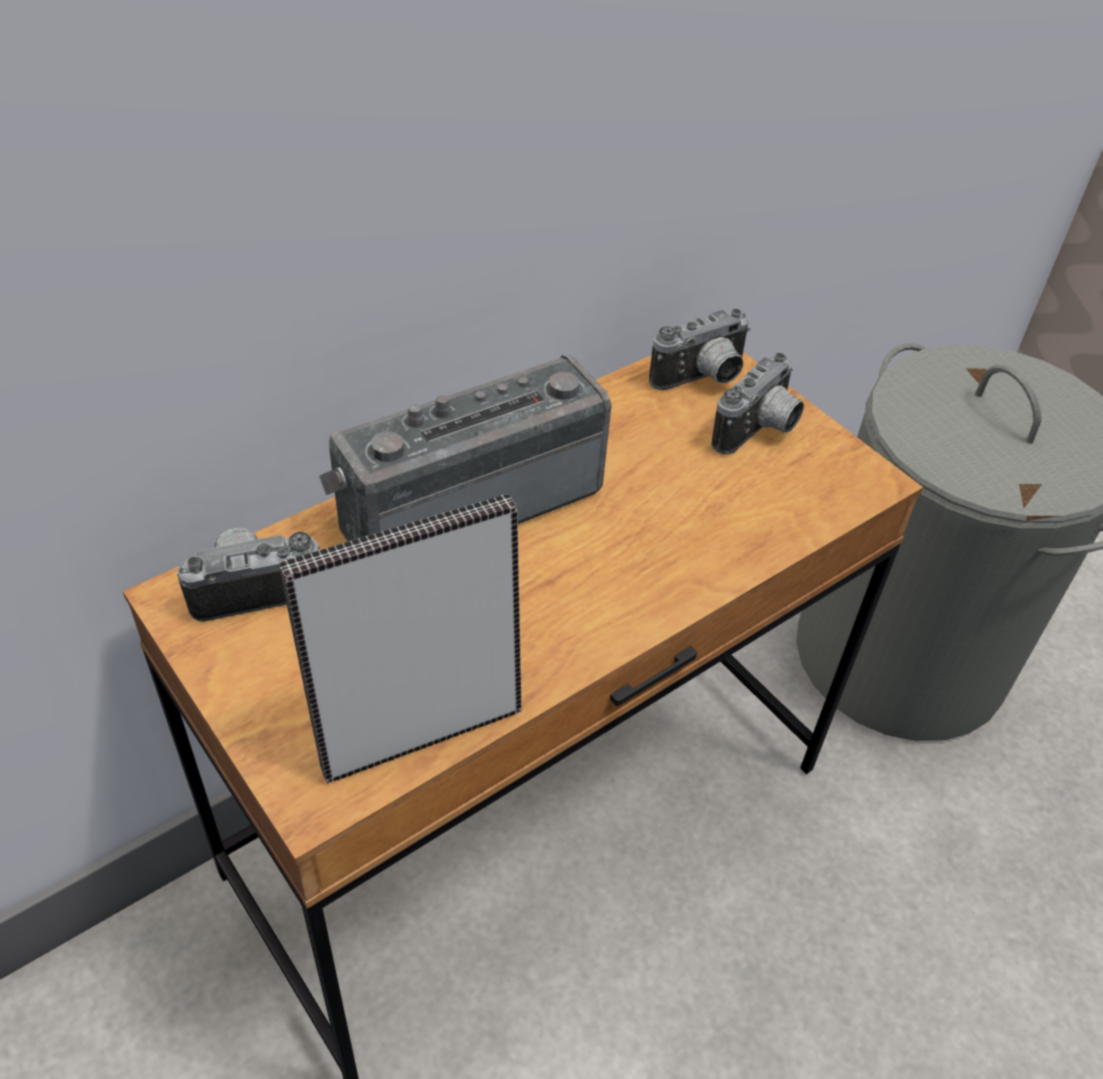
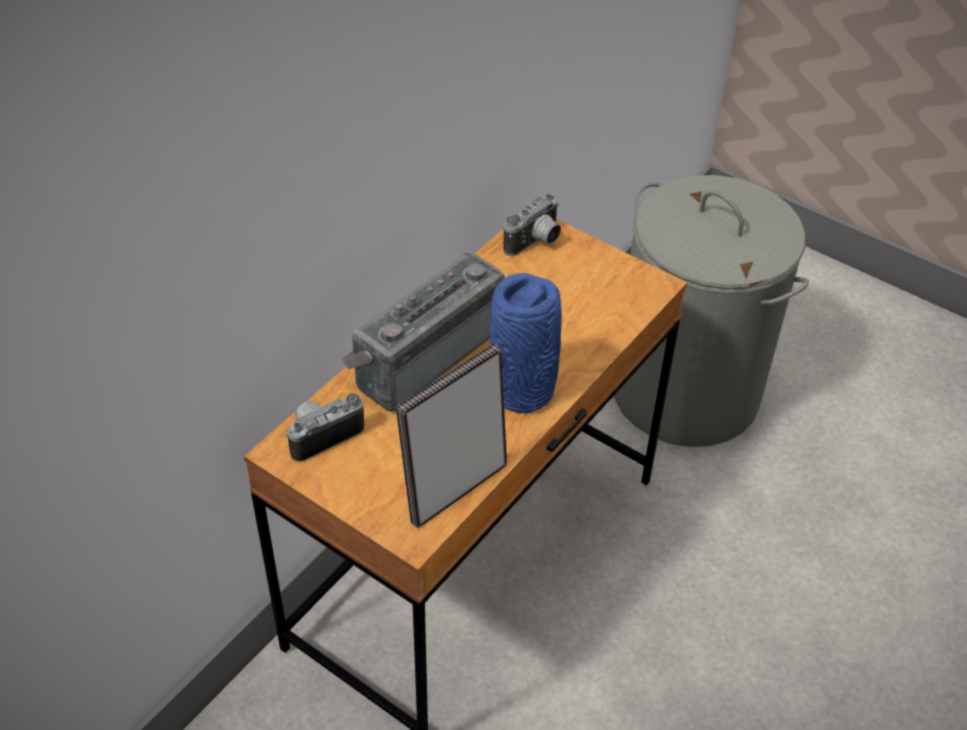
camera: 15 degrees left, 0 degrees up
(598, 595) = (524, 390): none -> blue vase
(759, 432) = (582, 269): camera -> none

